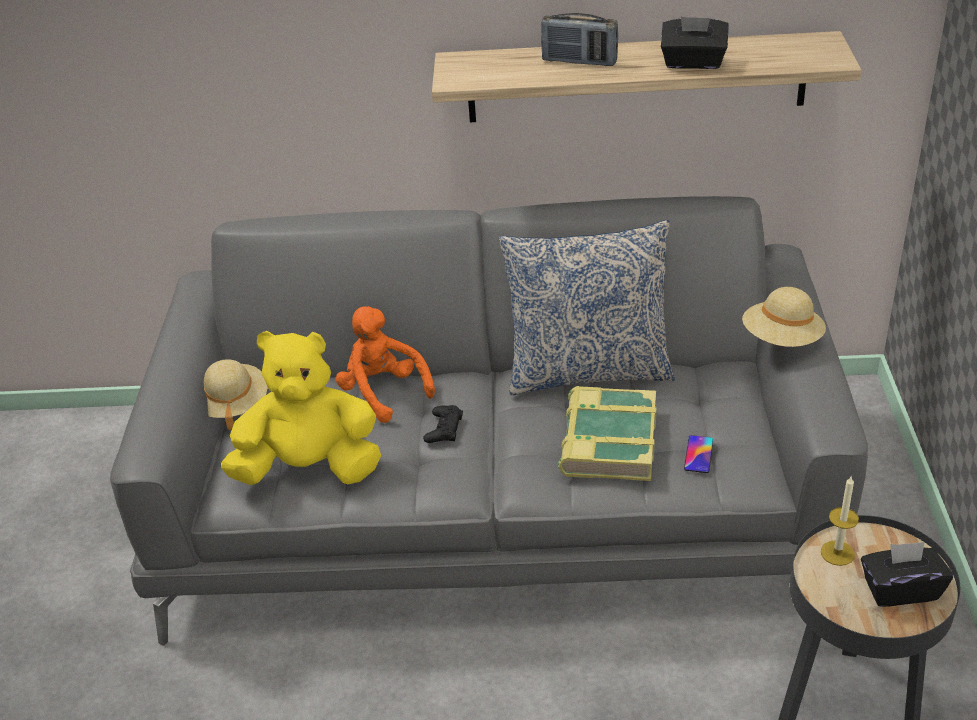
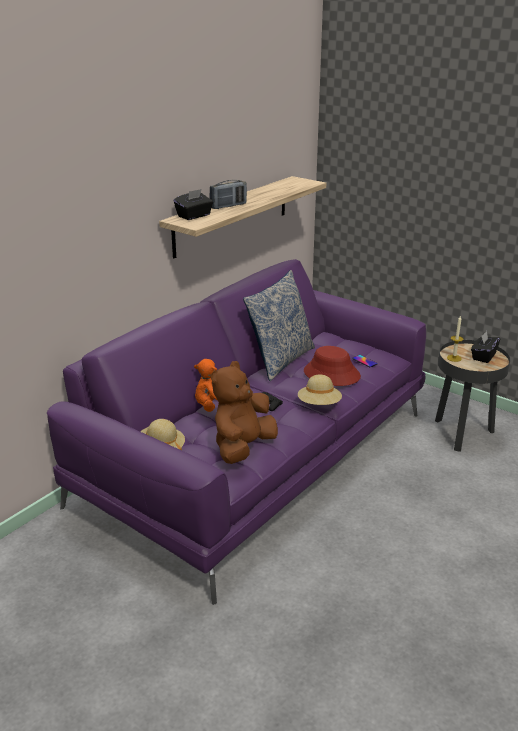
camera: 55 degrees left, 10 degrees down
(310, 468) = (243, 448): yellow plush toy -> brown plush toy
(499, 503) = (259, 456): grey sofa -> purple sofa
(607, 442) = (331, 374): book -> red hat
(693, 63) = (270, 195): black tissue box -> black tissue box (194, 216)
(782, 339) = (348, 307): beige hat -> beige hat (319, 404)

